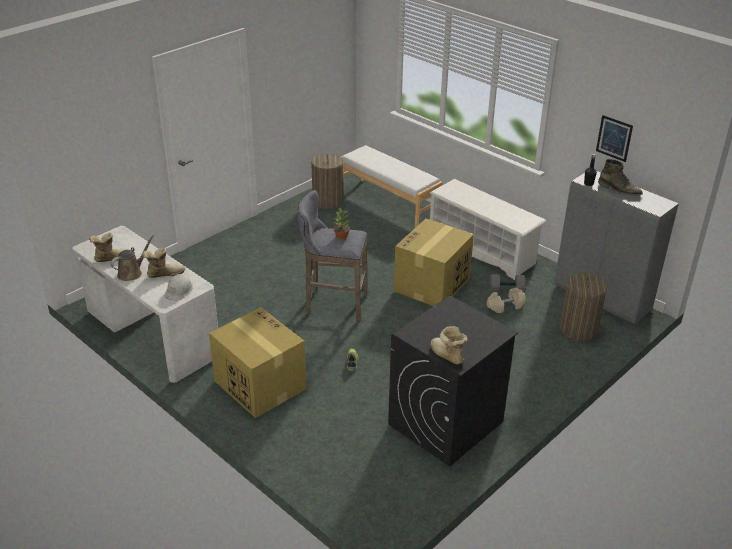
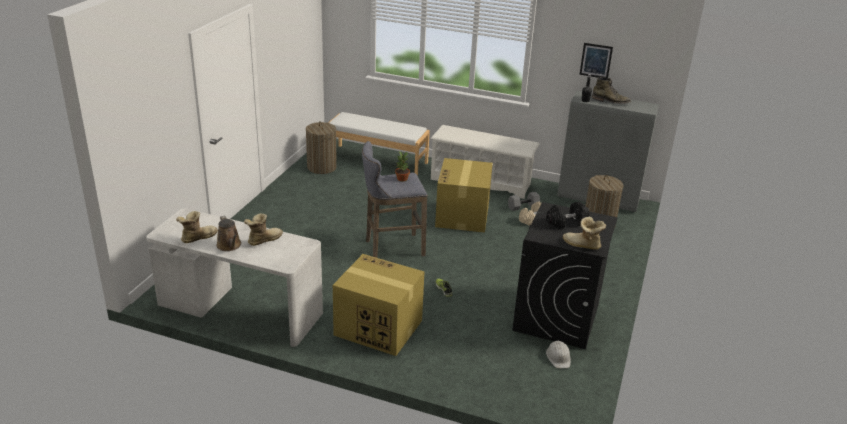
camera: 25 degrees left, 5 degrees down
(132, 273) = (229, 246): brown watering can -> brown watering can turned 135 degrees clockwise
(179, 290) = (290, 251): white hard hat -> white hard hat (558, 357)
(454, 325) = (566, 222): none -> black dumbbell

